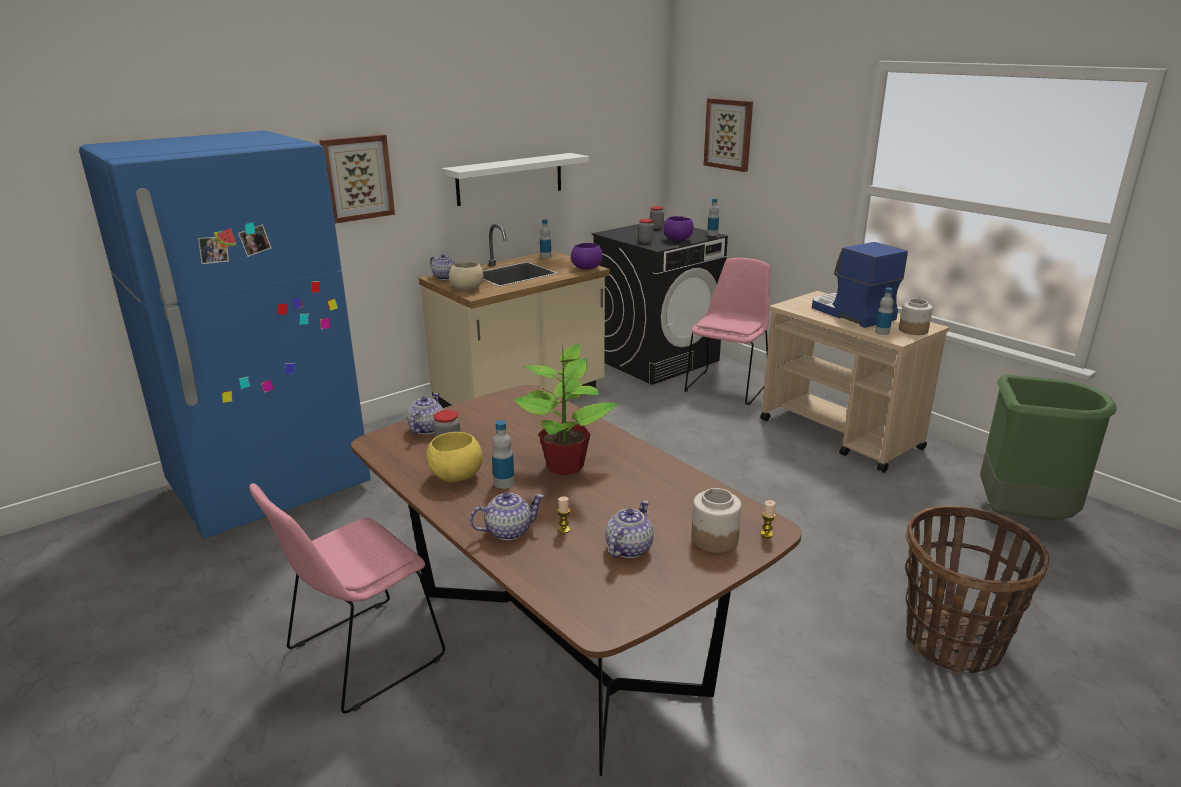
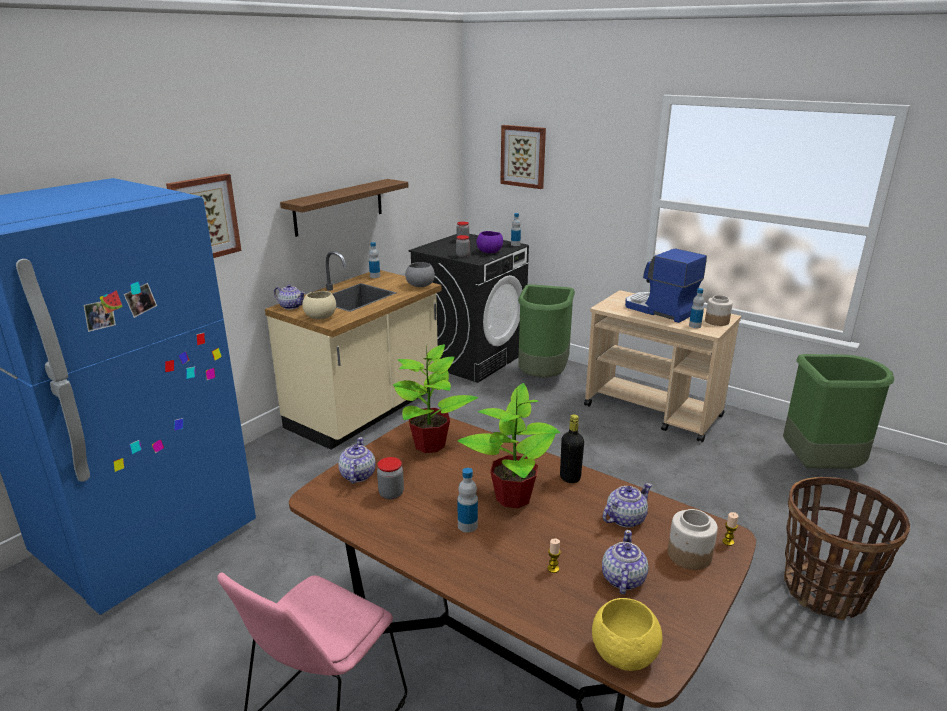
camera: 15 degrees left, 0 degrees up
(455, 475) = (416, 524): yellow bowl -> yellow bowl (622, 653)
(508, 531) = (502, 580): teapot -> teapot (624, 519)
(510, 179) = (339, 207): white shelf -> brown shelf
(512, 411) = (430, 444): none -> potted plant
(587, 268) = (420, 285): purple bowl -> grey bowl
(635, 457) = (570, 478): none -> black bottle
(727, 386) = (542, 377): pink chair -> green trash can

